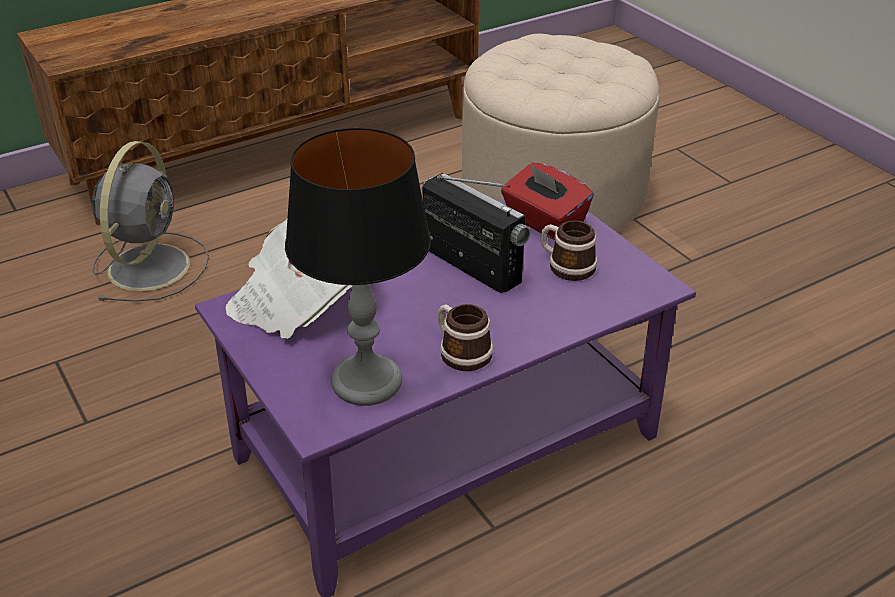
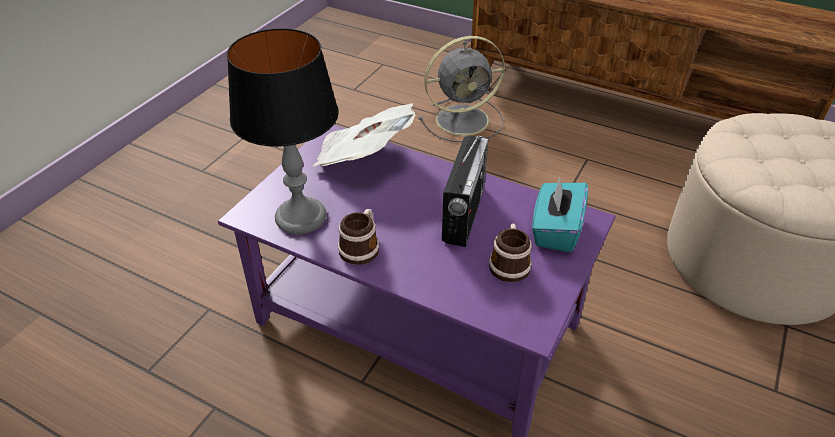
camera: 60 degrees right, 5 degrees up
(544, 222) = (555, 230): red tissue box -> turquoise tissue box

